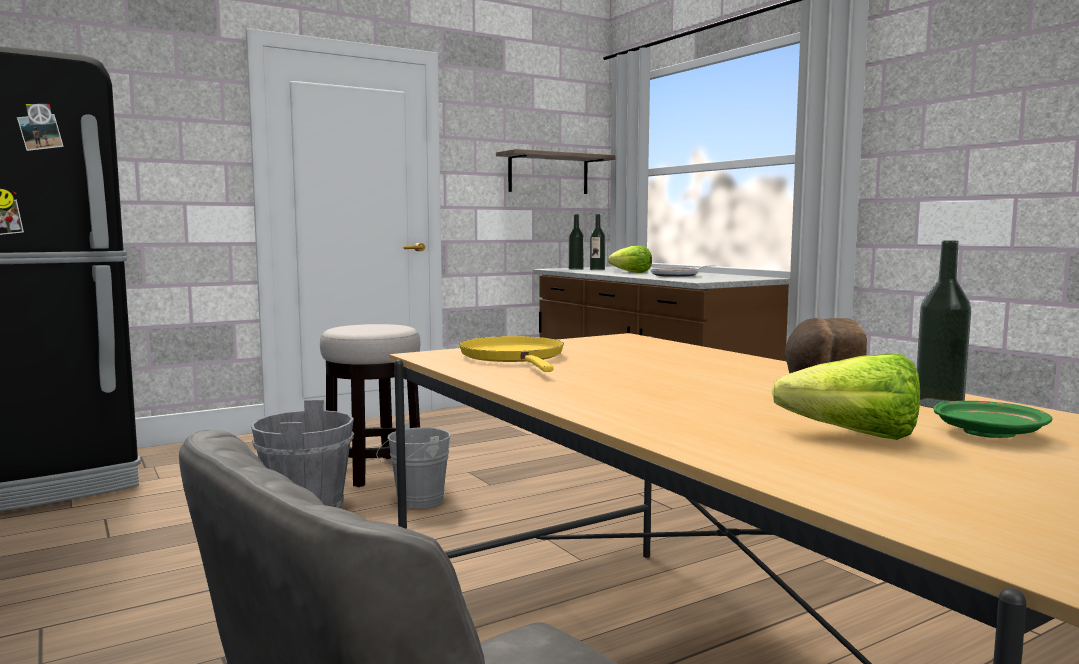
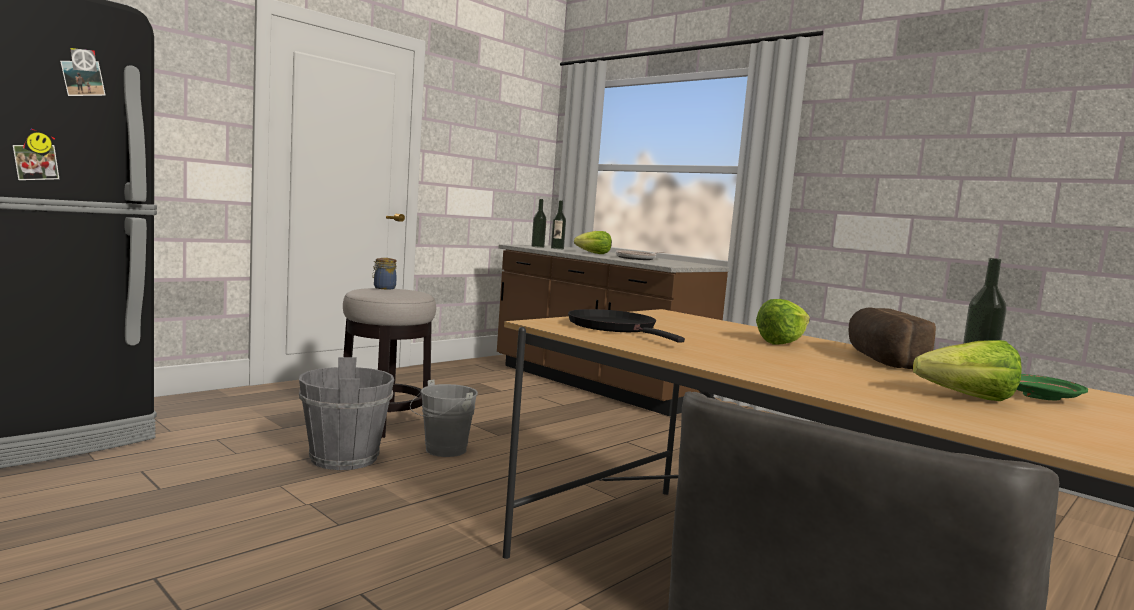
camera: 15 degrees left, 0 degrees up
(365, 324) = (383, 288): none -> jar
(514, 357) = (615, 328): yellow frying pan -> black frying pan
(548, 174) = (508, 160): shelf -> none
(722, 368) = (787, 342): none -> lettuce

